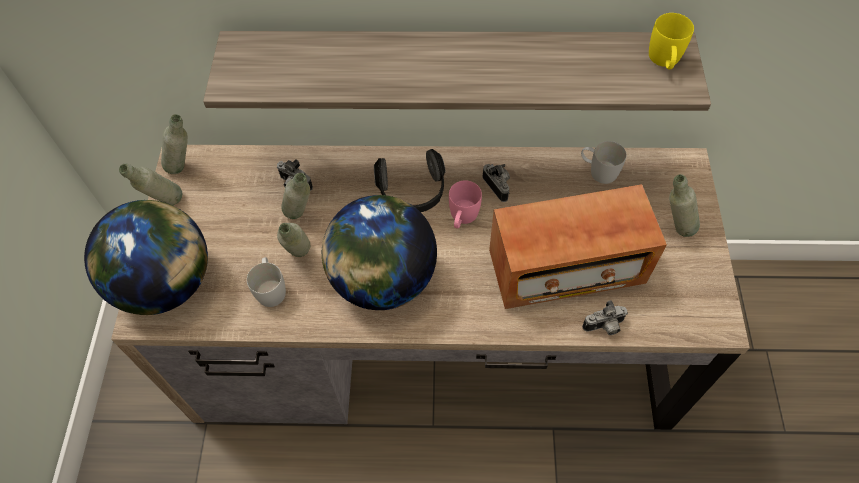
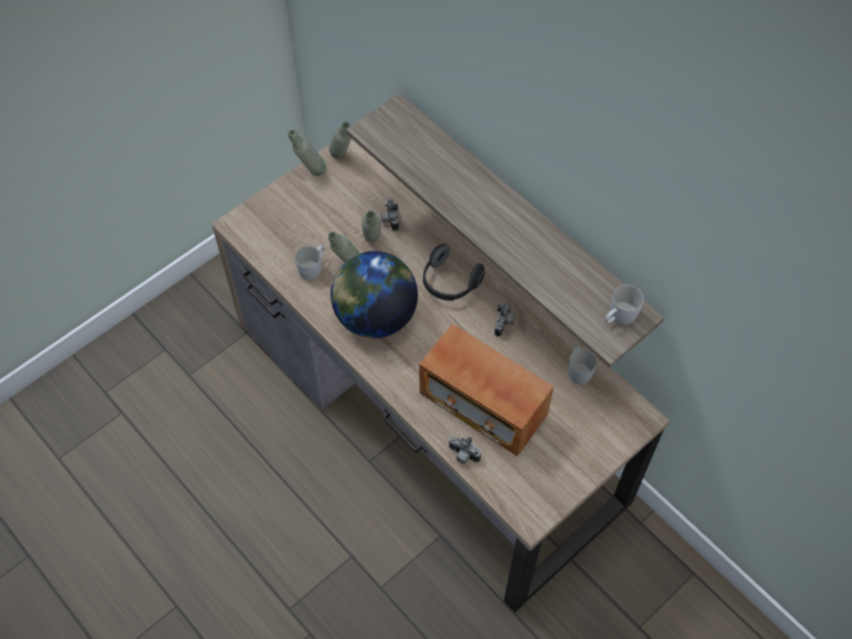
camera: 45 degrees right, 0 degrees up
(167, 283) = (266, 218): globe -> none
(462, 218) = (460, 323): pink mug -> none
(664, 61) = (618, 317): yellow mug -> white mug
(674, 229) = (578, 445): grey bottle -> none

